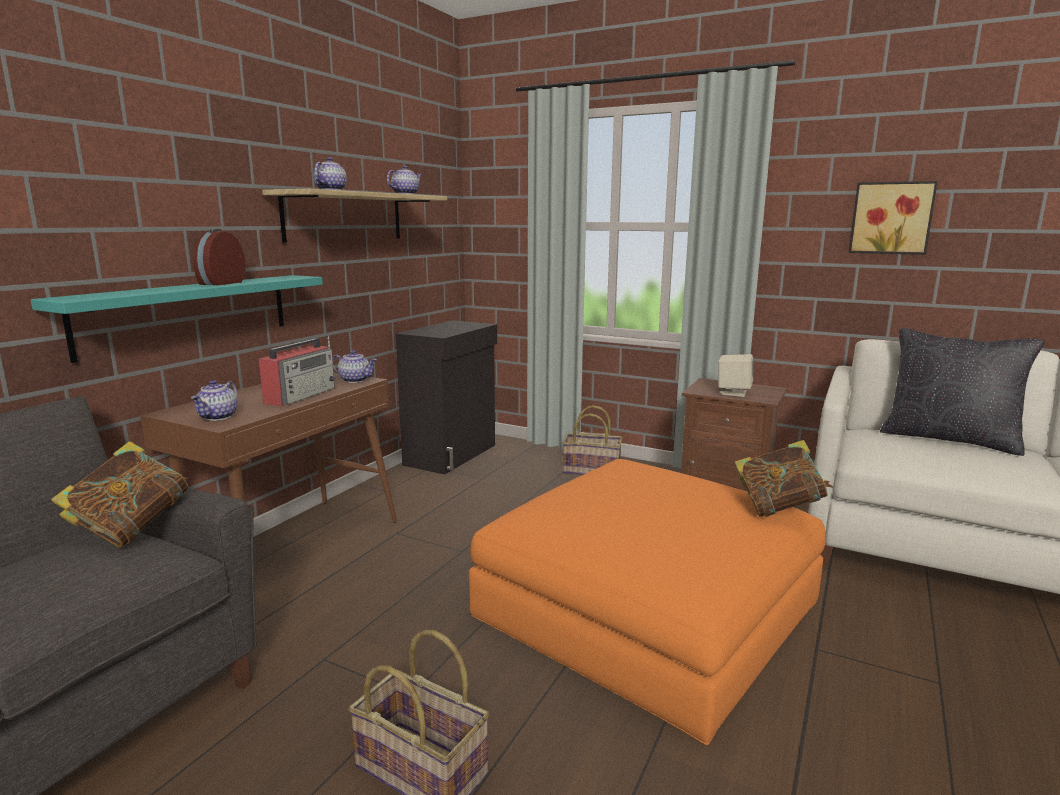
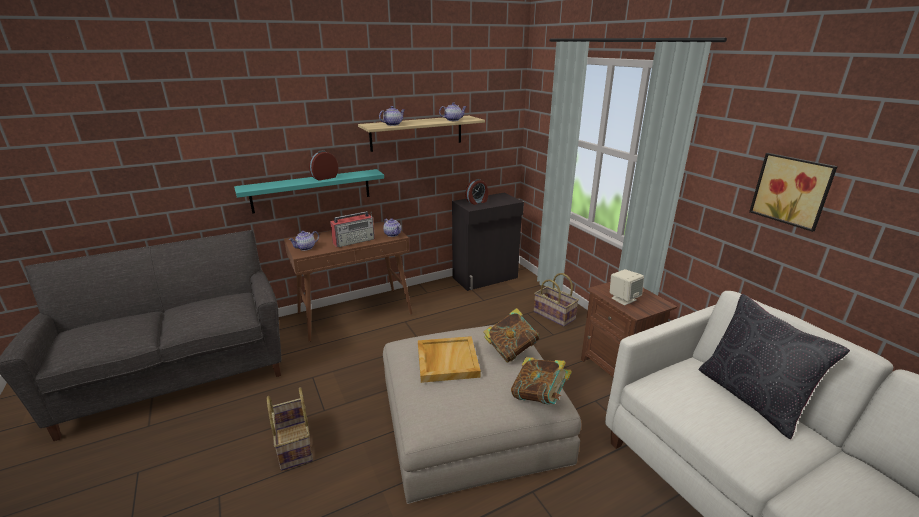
camera: 35 degrees right, 10 degrees up
(131, 529) = (240, 298): book -> book (511, 350)
(435, 330) = (477, 202): none -> alarm clock
(621, 509) = (447, 361): none -> beige tray
(647, 608) = (471, 419): orange ottoman -> beige ottoman

